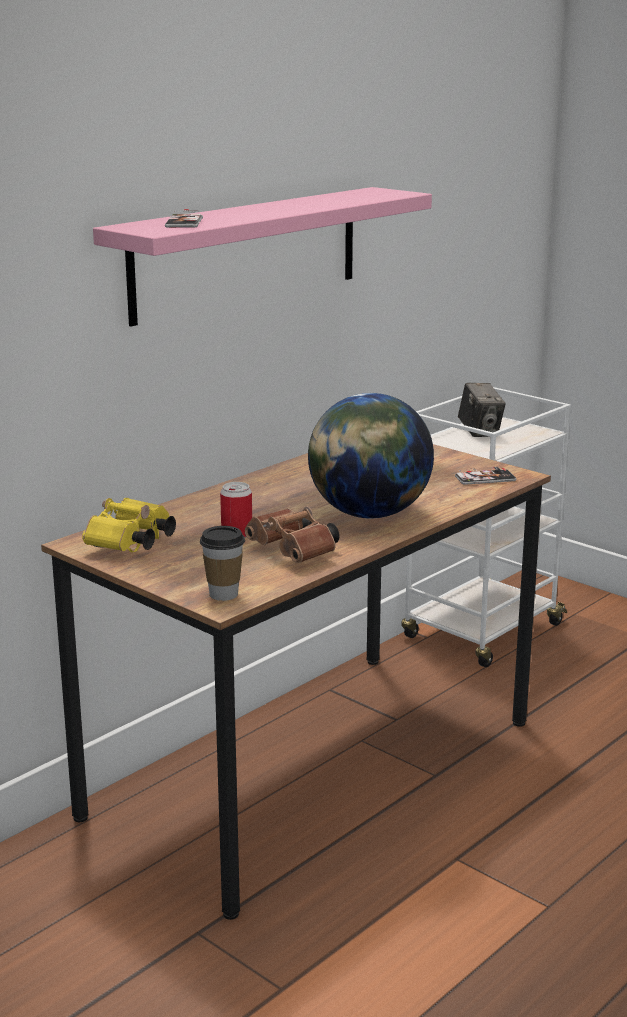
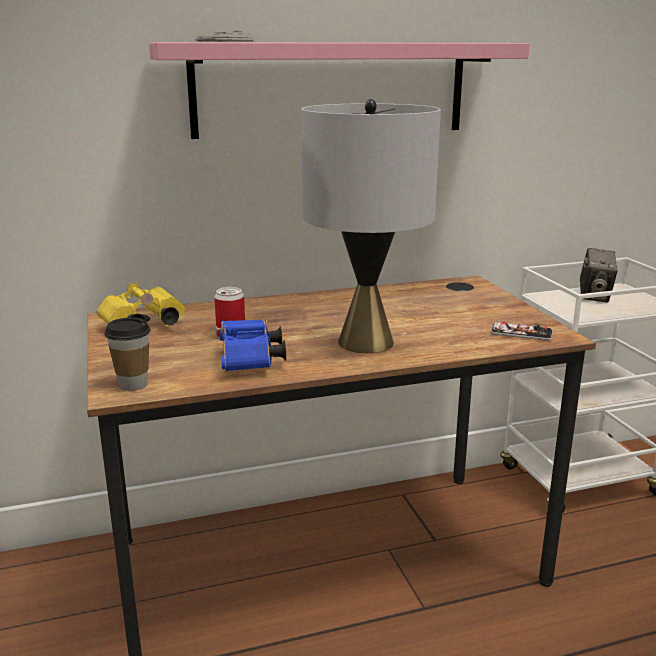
camera: 30 degrees right, 0 degrees up
(295, 552) = (250, 362): brown binoculars -> blue binoculars
(369, 514) = (365, 342): globe -> grey table lamp

